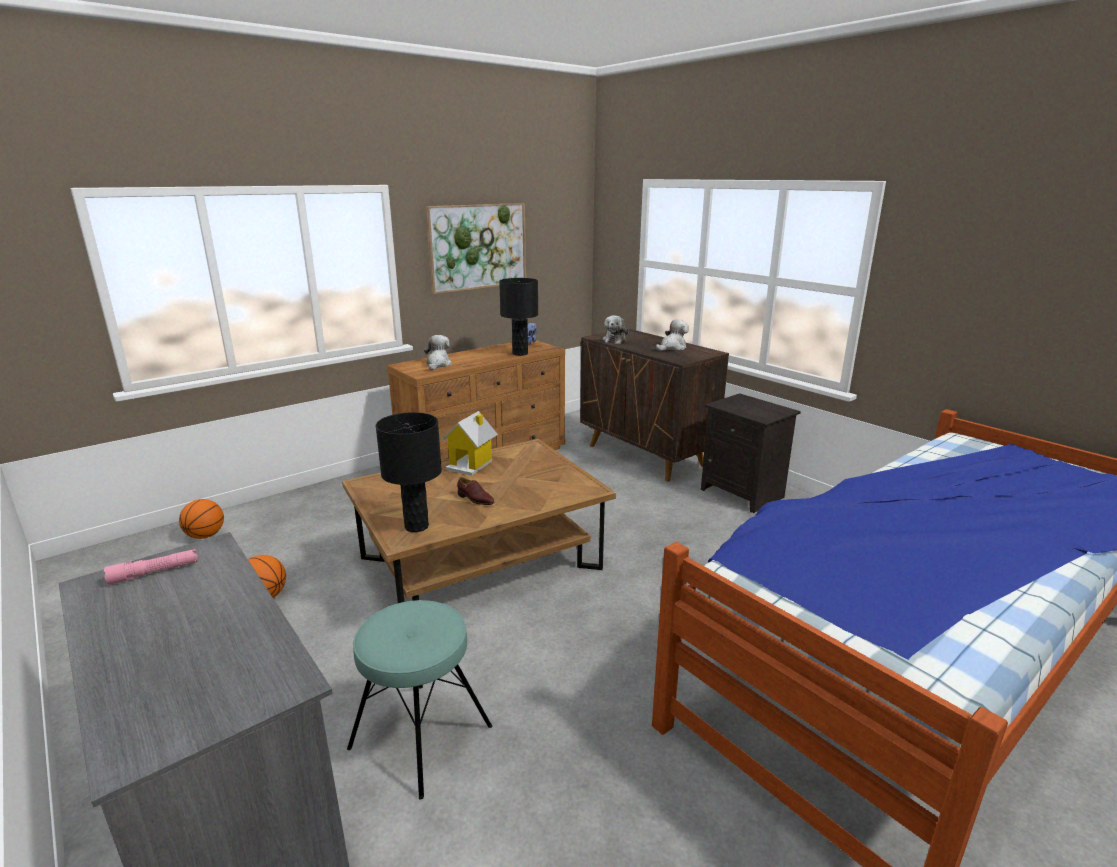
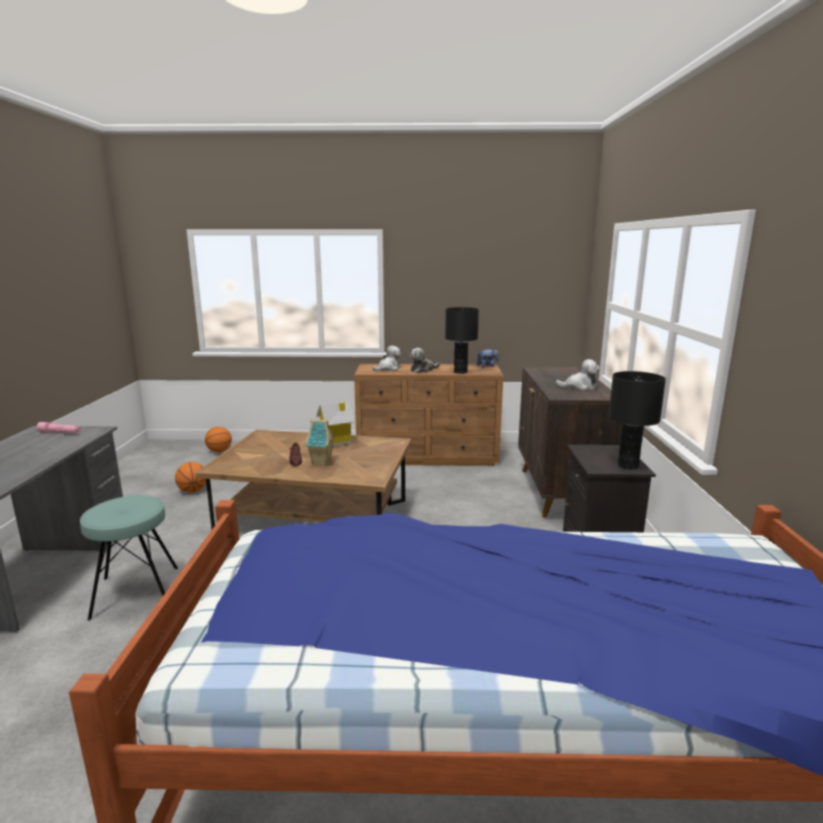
camera: 40 degrees right, 5 degrees down
(416, 526) = (237, 464): black table lamp -> black table lamp (627, 465)
(477, 246) = (459, 281): picture -> none
(507, 491) = (322, 463): none -> toy house
(615, 340) = (543, 373): plush toy -> plush toy (423, 370)

